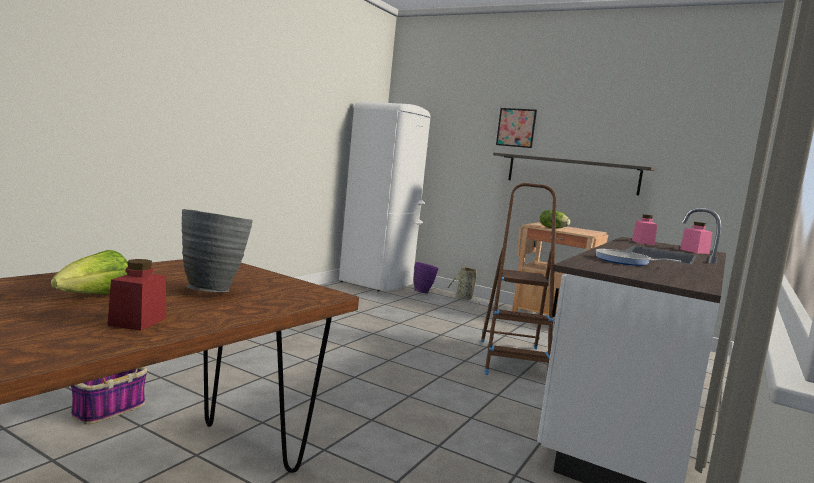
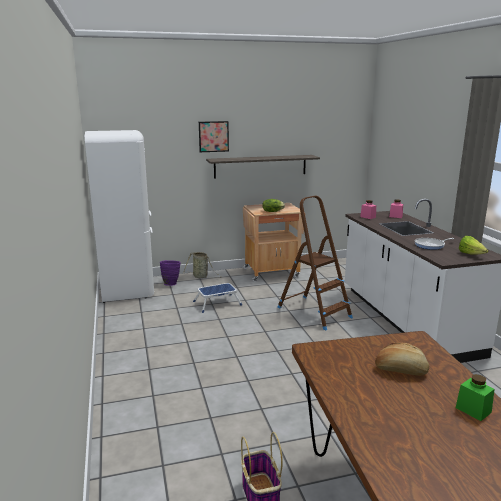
camera: 45 degrees left, 10 degrees up
(93, 297) = (413, 414): lettuce -> lettuce (471, 254)
(137, 321) = (473, 410): red jar -> green jar
(213, 290) = (401, 370): grey vase -> bread
(428, 315) = (217, 303): none -> blue step ladder

